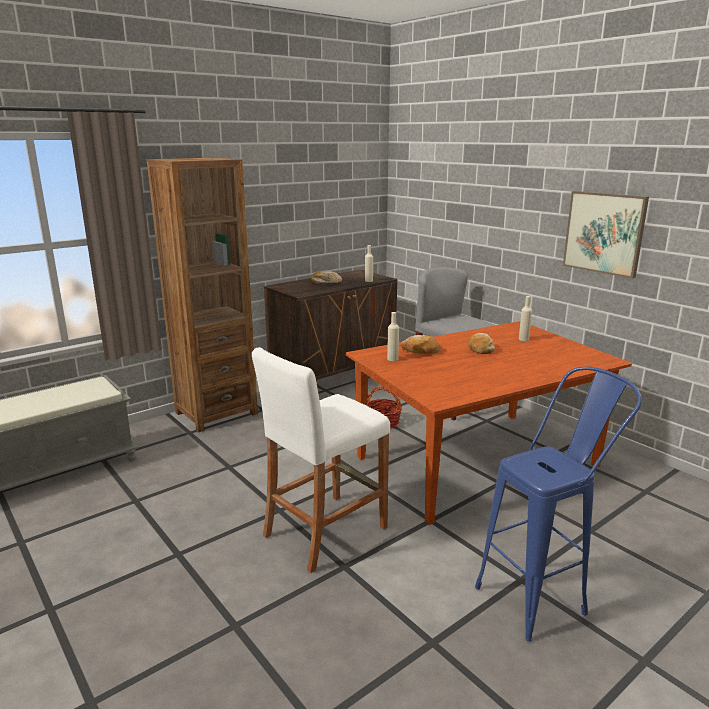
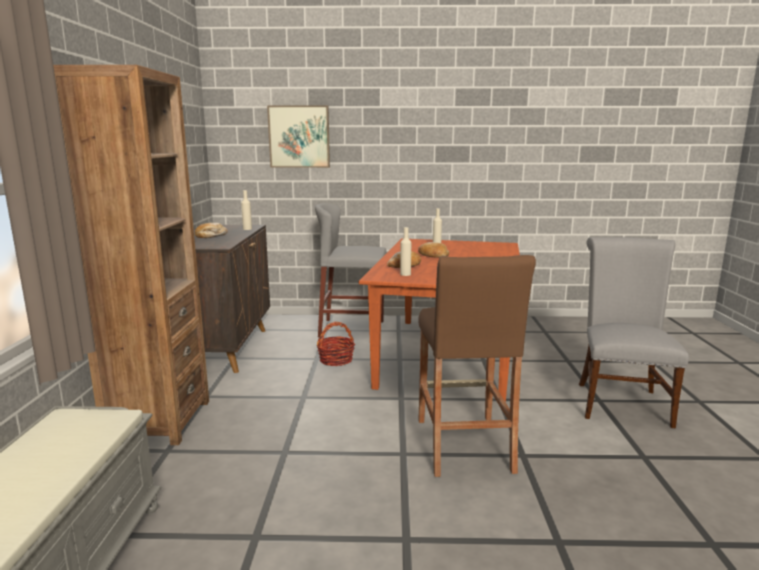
camera: 50 degrees left, 5 degrees down
(325, 531) = (463, 444): white stool -> brown stool
(542, 595) = (620, 401): blue stool -> grey chair
(604, 233) = (459, 155): picture -> picture (299, 137)

